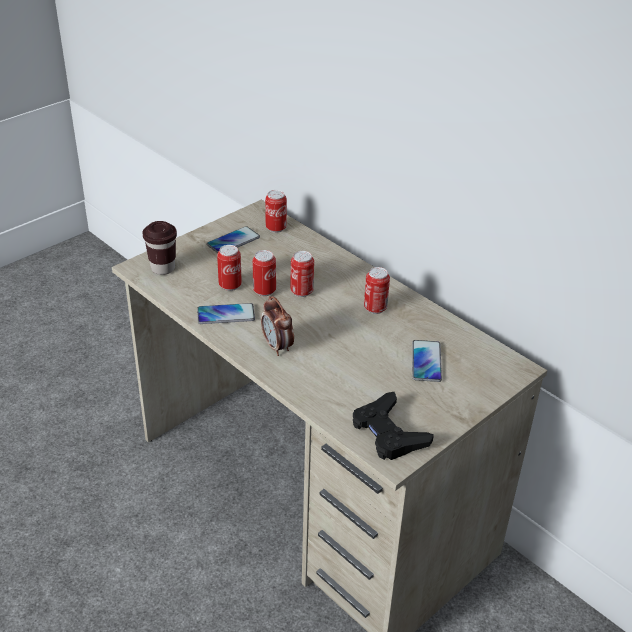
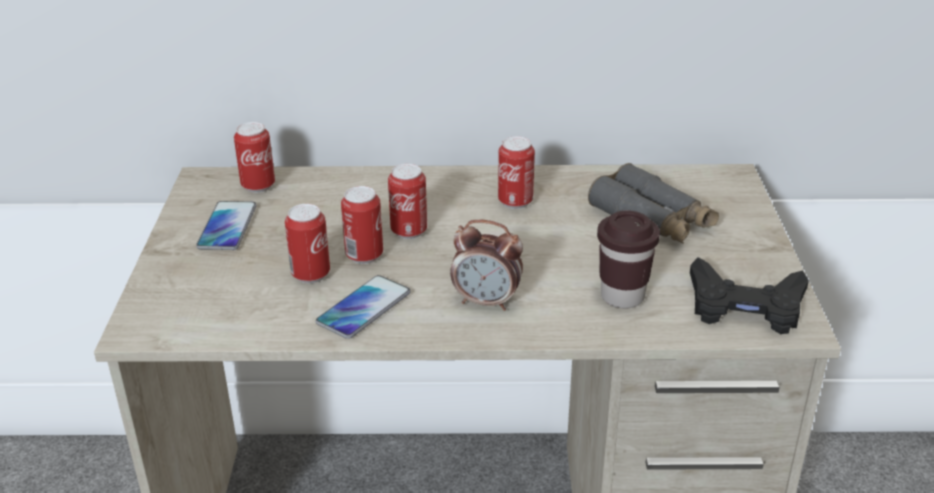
camera: 45 degrees left, 5 degrees down
(163, 268) = (181, 308): brown cup -> brown cup (622, 296)
(426, 361) = (652, 219): phone -> grey binoculars

